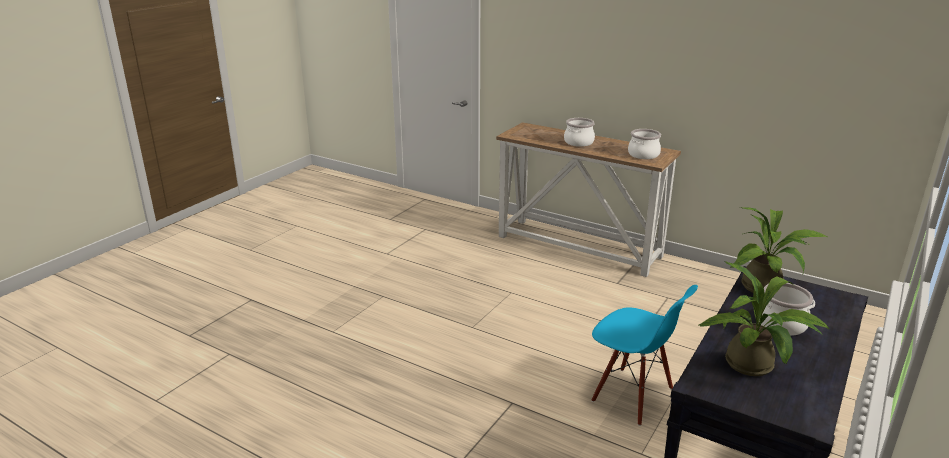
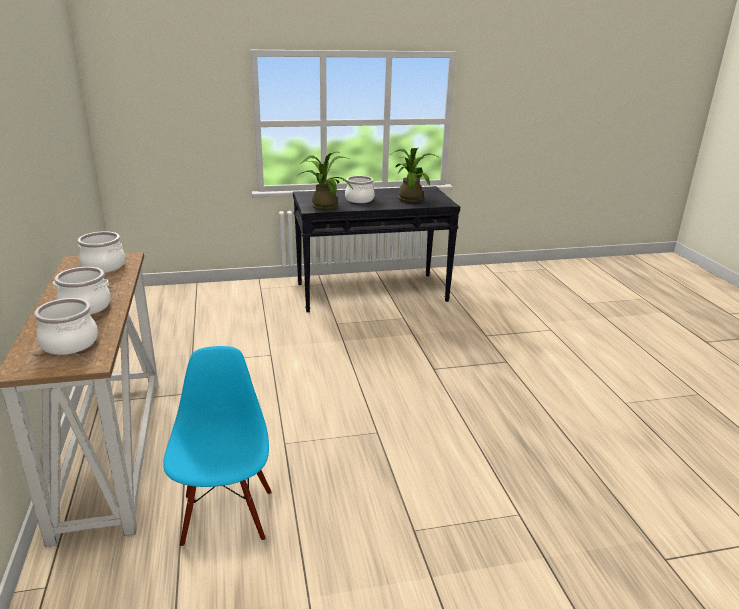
camera: 135 degrees left, 0 degrees up
(537, 134) = (69, 343): none -> cooking pot
(632, 395) = (356, 335): blue chair -> blue chair (226, 517)

